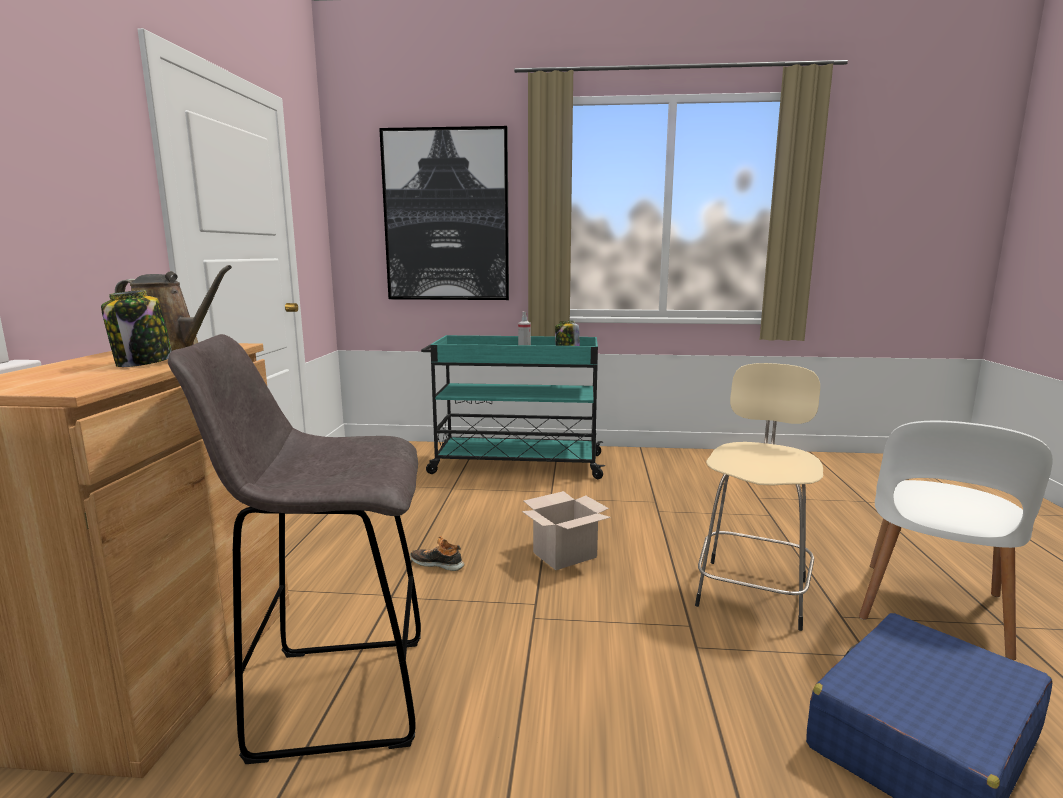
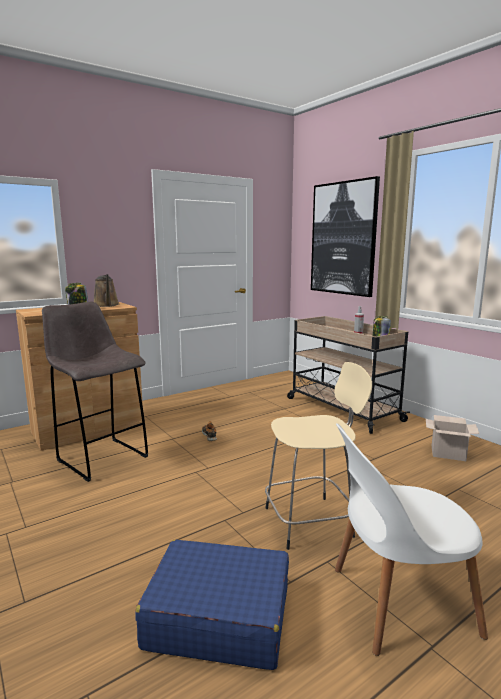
camera: 50 degrees right, 0 degrees up
(515, 464) = (341, 409): turquoise cart -> beige cart
(565, 554) = (264, 457): cardboard box -> cardboard box (449, 453)

